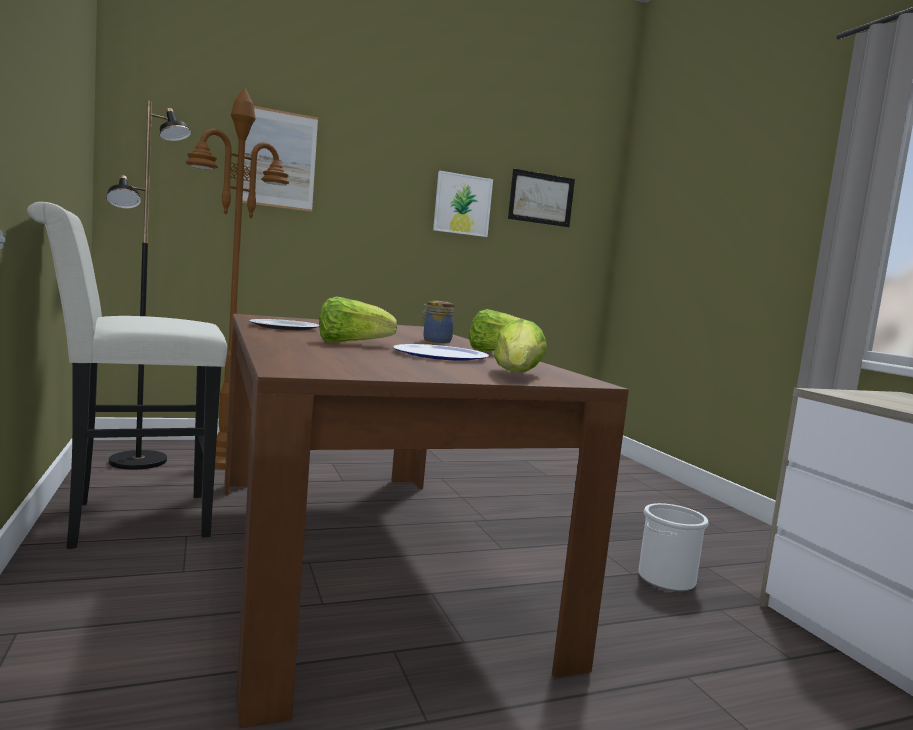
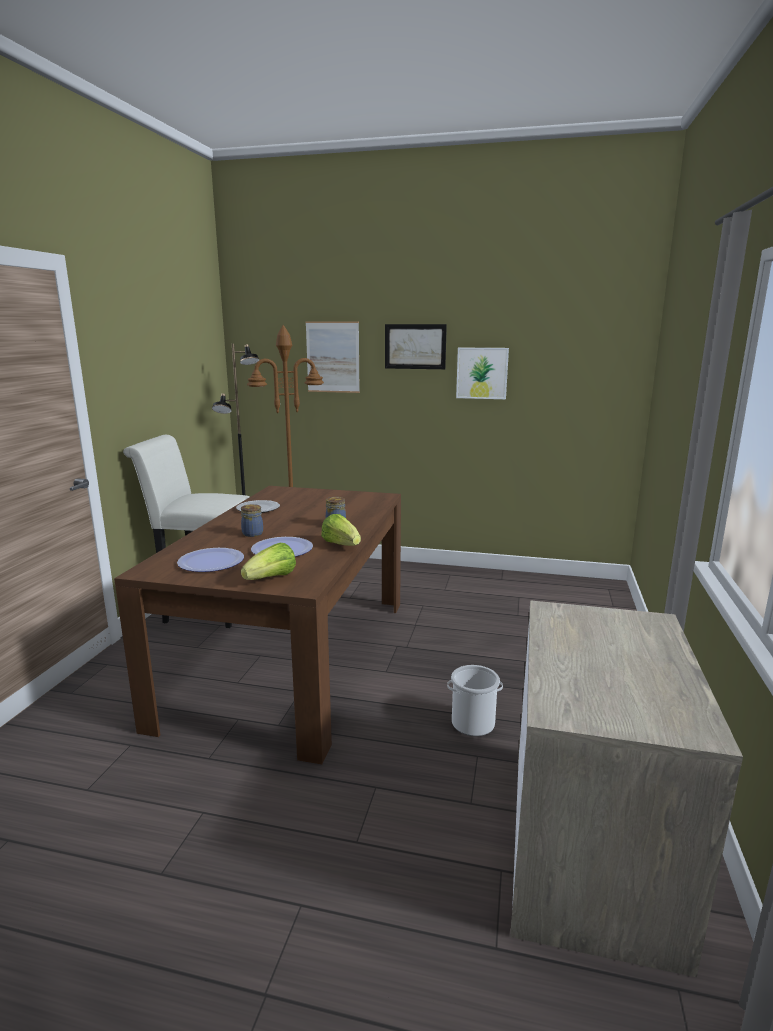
camera: 35 degrees right, 10 degrees up
(351, 343) = (253, 533): lettuce -> jar
(377, 362) = (211, 561): none -> plate
(541, 198) = (561, 358): picture -> picture (415, 346)

